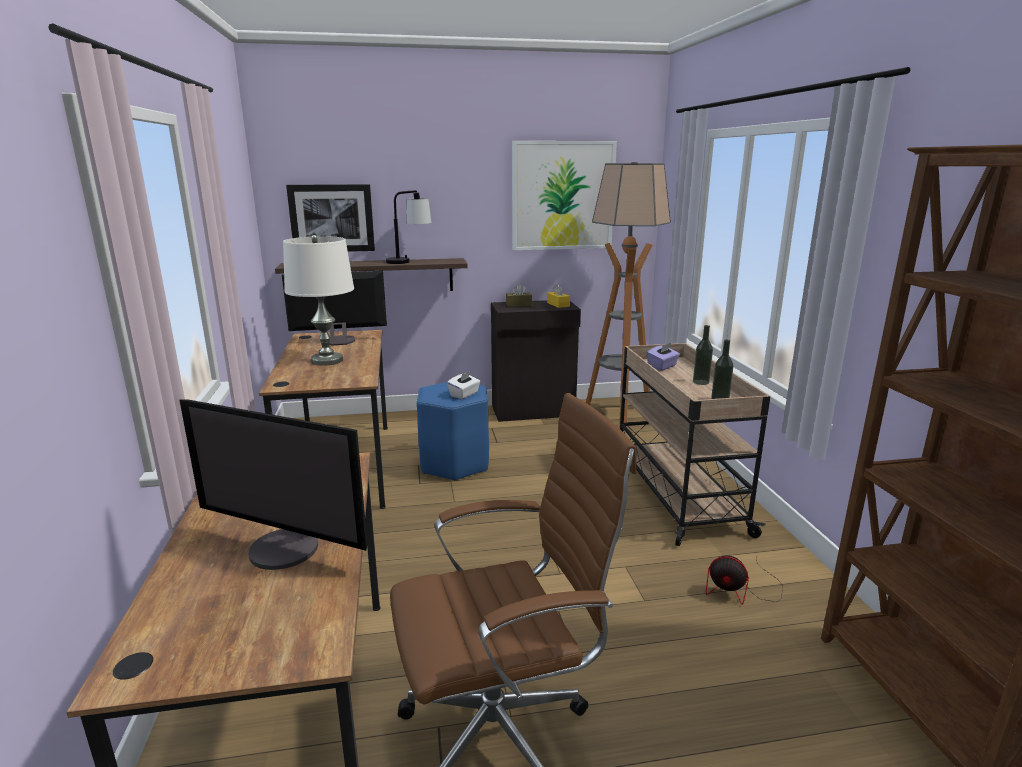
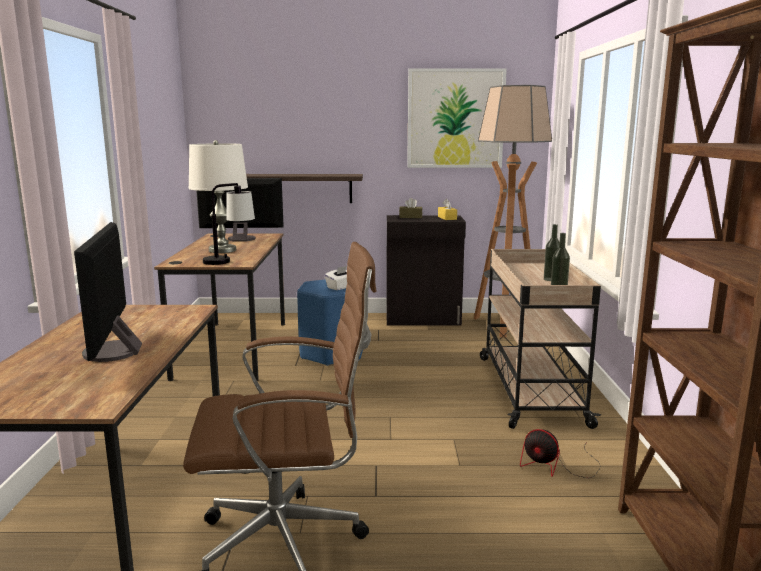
camera: 10 degrees right, 5 degrees down
(286, 548) = (113, 352): monitor -> monitor turned 45 degrees clockwise
(332, 218) = (248, 136): picture -> none
(409, 261) = (311, 174): table lamp -> table lamp (229, 261)
(662, 366) = (522, 268): purple tissue box -> none

